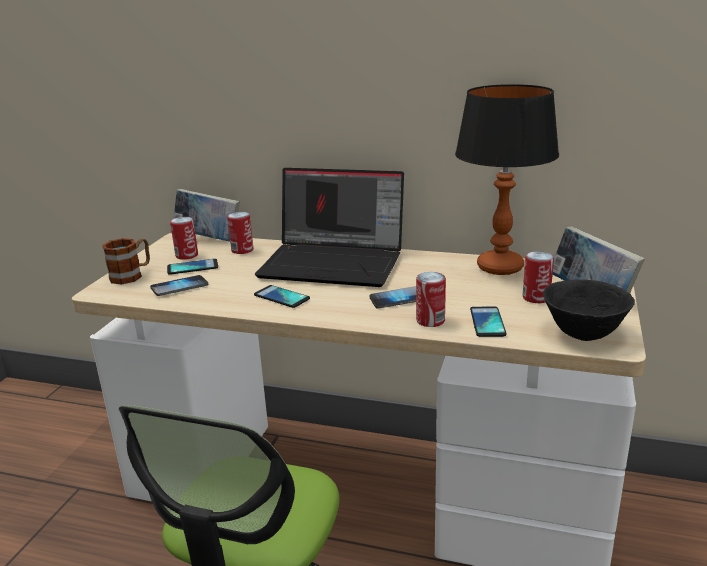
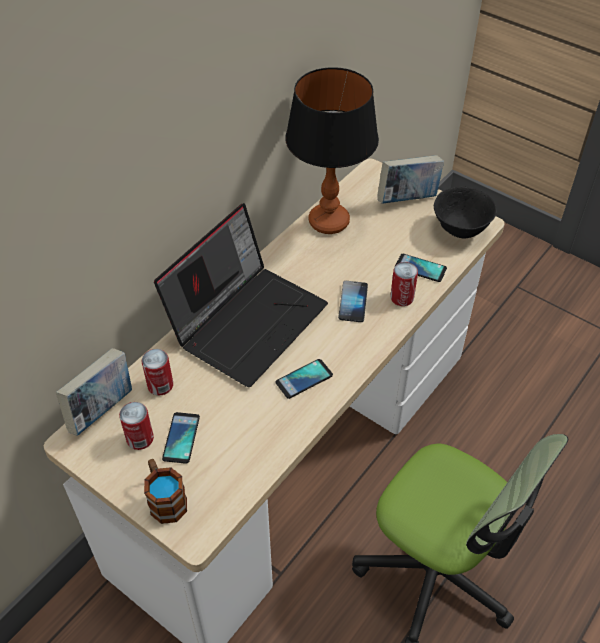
camera: 70 degrees left, 25 degrees up
(179, 287) = (229, 457): phone -> none
(536, 298) = (395, 227): can -> none

